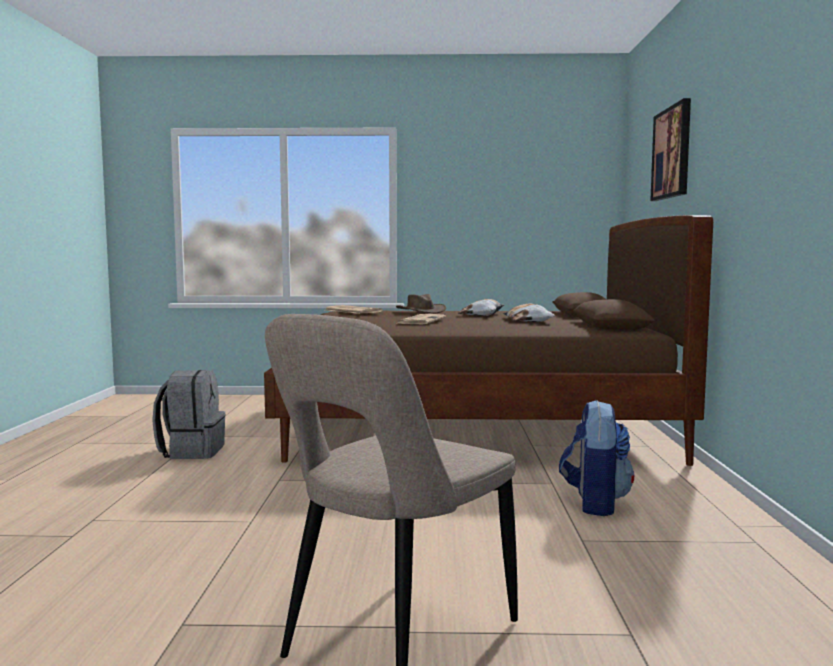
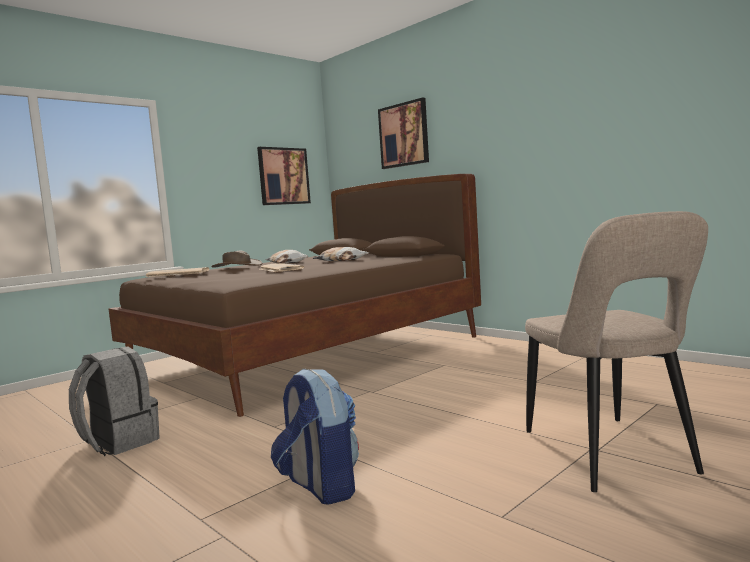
camera: 45 degrees left, 0 degrees up
(549, 207) = (283, 176): none -> picture
(594, 503) = (489, 365): backpack -> backpack (320, 486)

